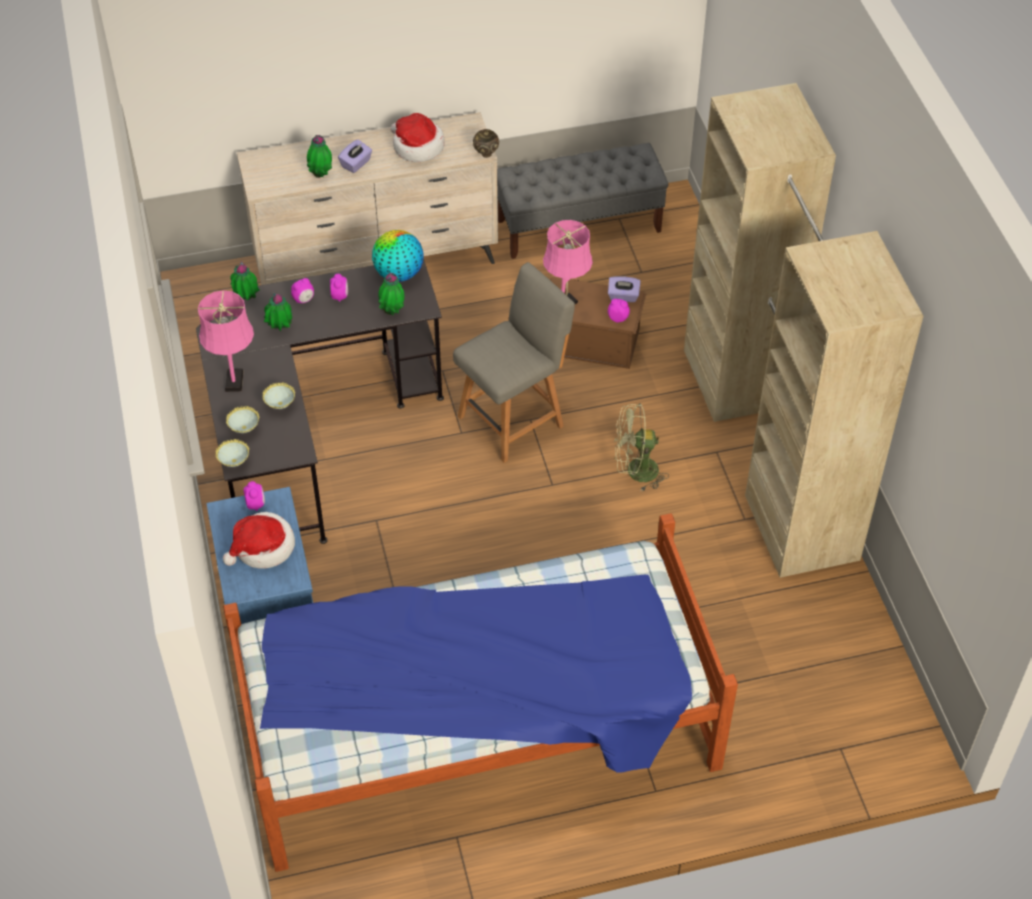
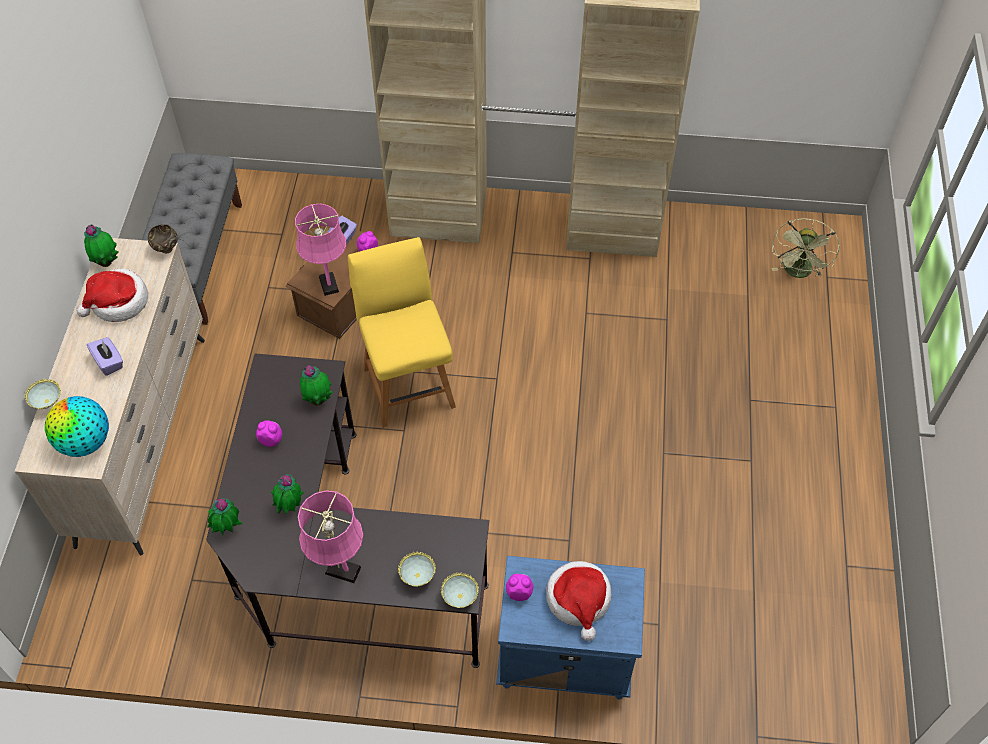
camera: 70 degrees left, 5 degrees up
(280, 406) = (399, 534): bowl -> bowl (48, 403)
(304, 300) = (258, 474): alarm clock -> none
(321, 175) = (106, 398): potted plant -> potted plant (106, 262)
(398, 274) = (268, 380): globe -> globe (85, 442)
(480, 733) = (746, 516): bed -> none
(513, 419) = (407, 384): grey chair -> yellow chair
(635, 472) = (509, 314): green fan -> green fan (798, 273)

